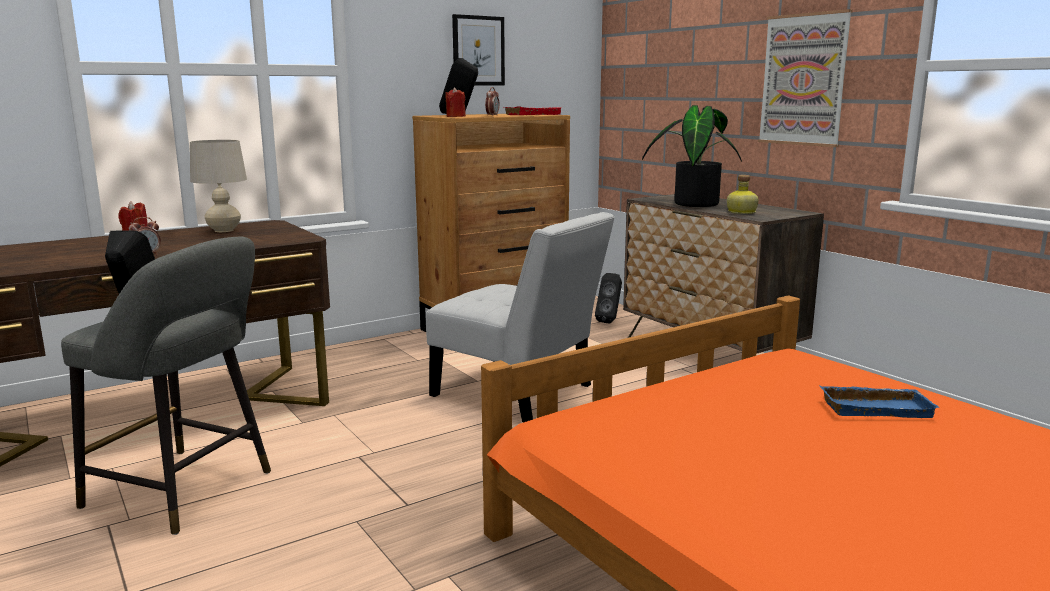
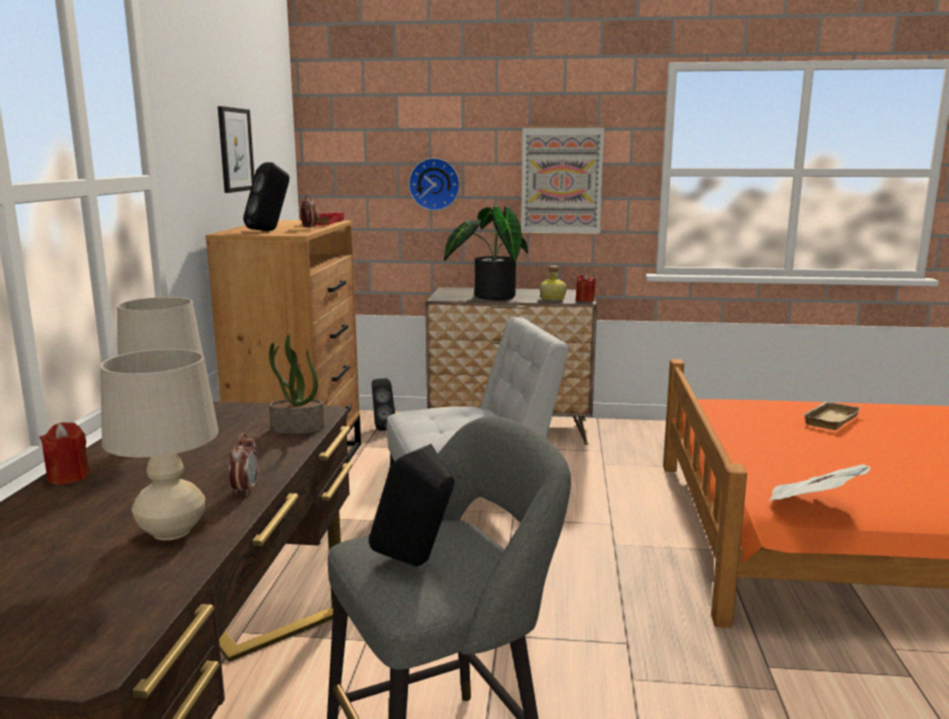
camera: 50 degrees left, 0 degrees up
(76, 259) = (171, 531): none -> beige table lamp
(264, 242) = (296, 428): none -> potted plant
(456, 116) = (289, 233): red candle -> red candle (585, 300)
(571, 441) = (812, 506): none -> newspaper
(692, 85) = (434, 184): none -> wall clock
(876, 407) = (829, 419): blue tray -> beige tray

